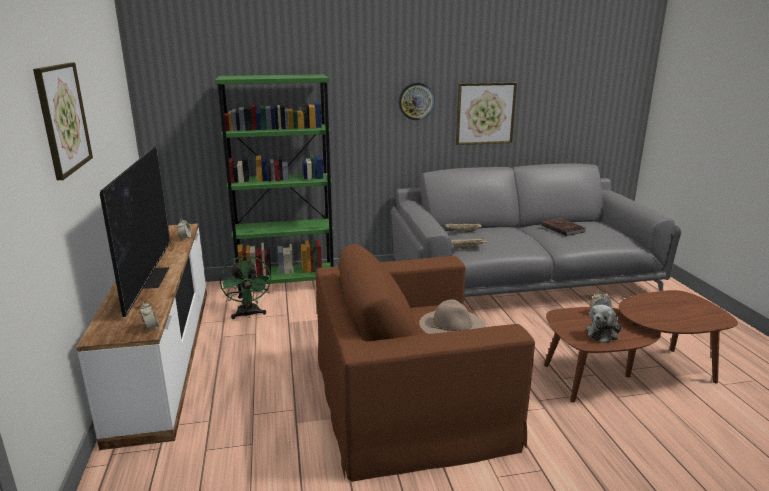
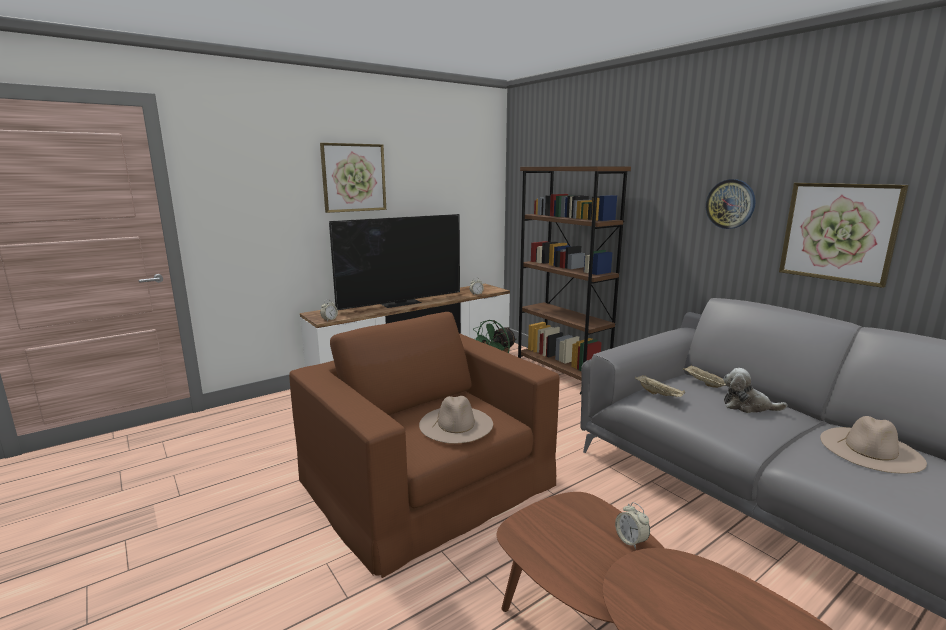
camera: 65 degrees right, 5 degrees down
(286, 285) = (561, 374): green bookcase -> brown bookcase
(563, 228) = (871, 449): brown book -> beige hat
(603, 333) = (564, 550): plush toy -> plush toy (747, 406)

